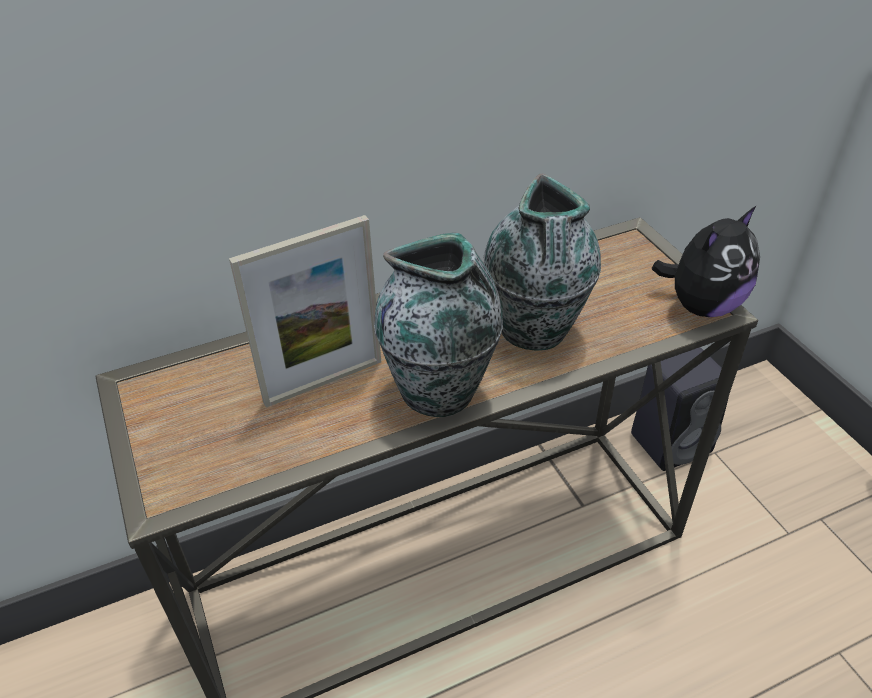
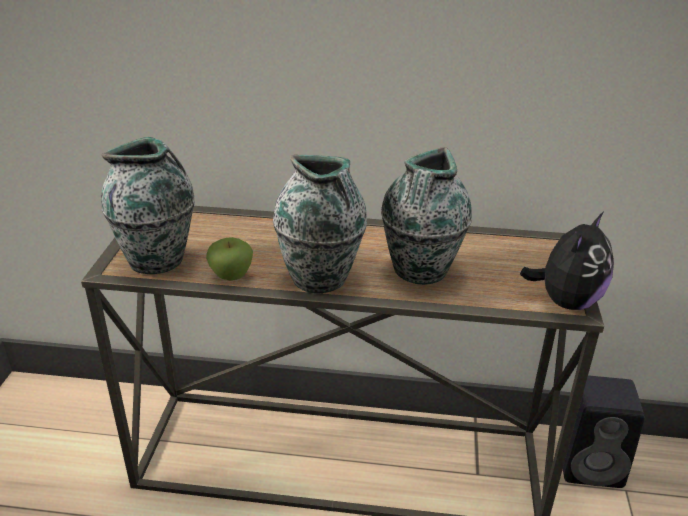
camera: 30 degrees right, 10 degrees down
(210, 457) = (158, 260): none -> vase
(323, 381) = (257, 249): picture frame -> none
(331, 437) = (231, 276): none -> apple
(701, 305) = (566, 301): plush toy -> plush toy turned 45 degrees counterclockwise

